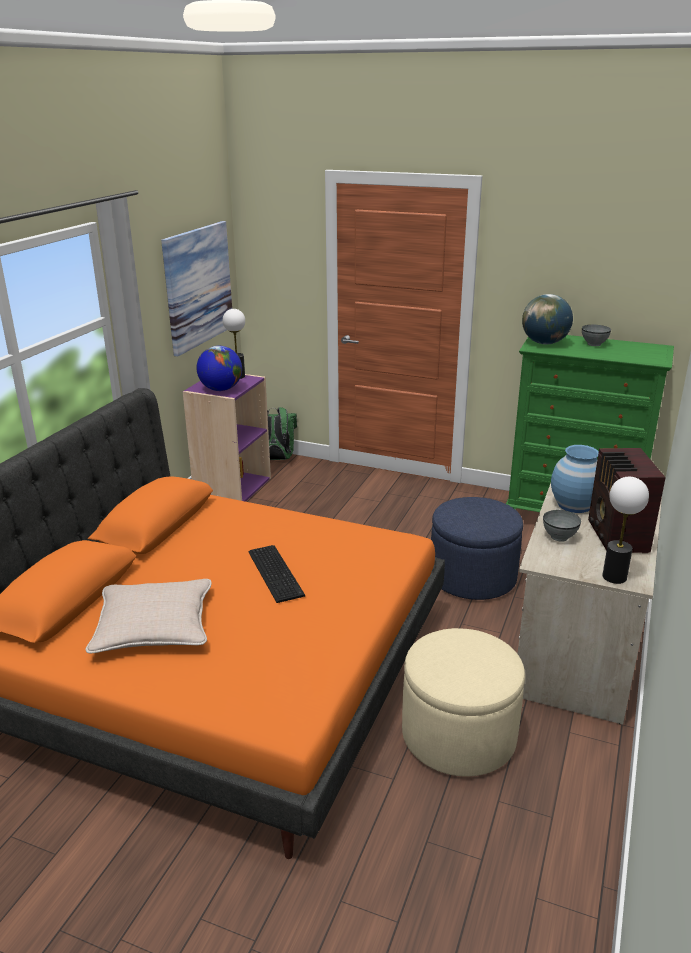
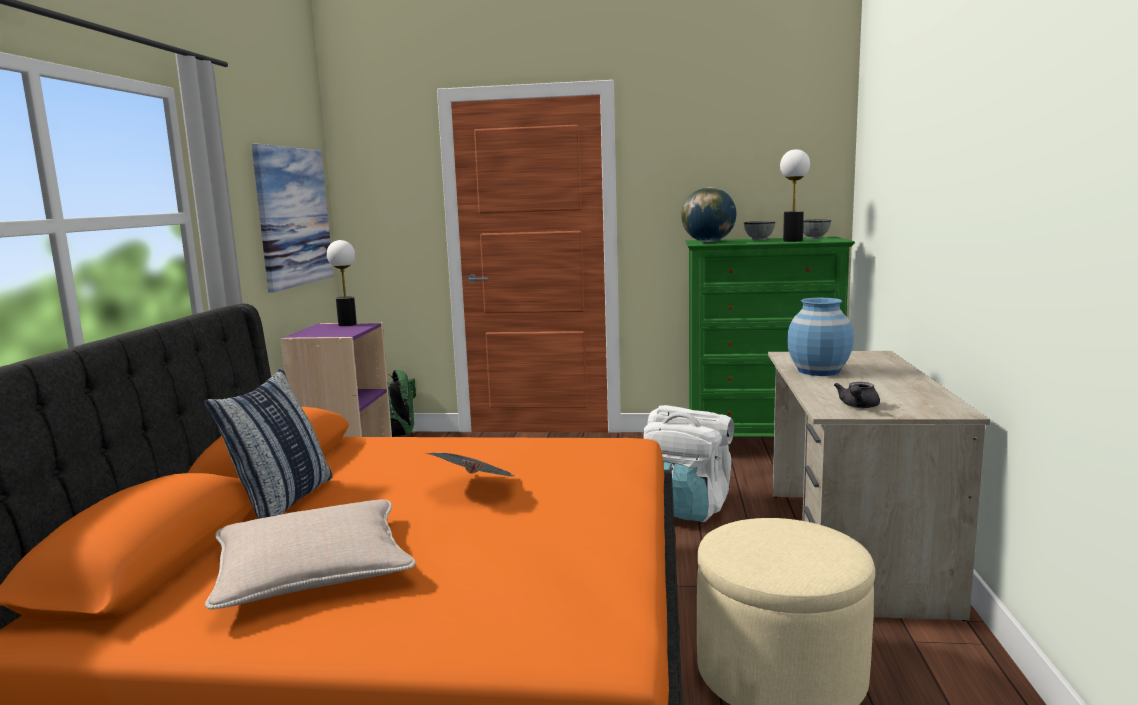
camera: 15 degrees left, 15 degrees down
(152, 560) = (283, 501): none -> pillow
(221, 389) = (331, 333): globe -> none
(276, 572) = (476, 489): keyboard -> newspaper
(472, 577) = (687, 508): blue ottoman -> white backpack
(559, 537) = (831, 392): grey bowl -> grey bowl (814, 238)
(565, 560) = (858, 406): none -> grey teapot
(614, 577) = (929, 411): table lamp -> table lamp (792, 241)
(617, 537) = (893, 386): radio -> none

